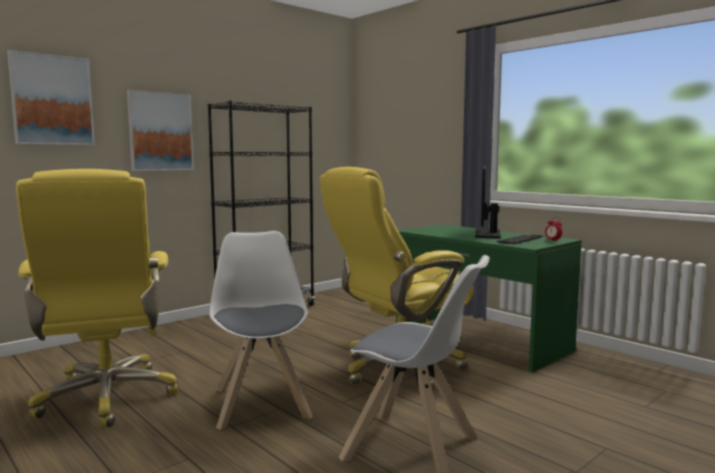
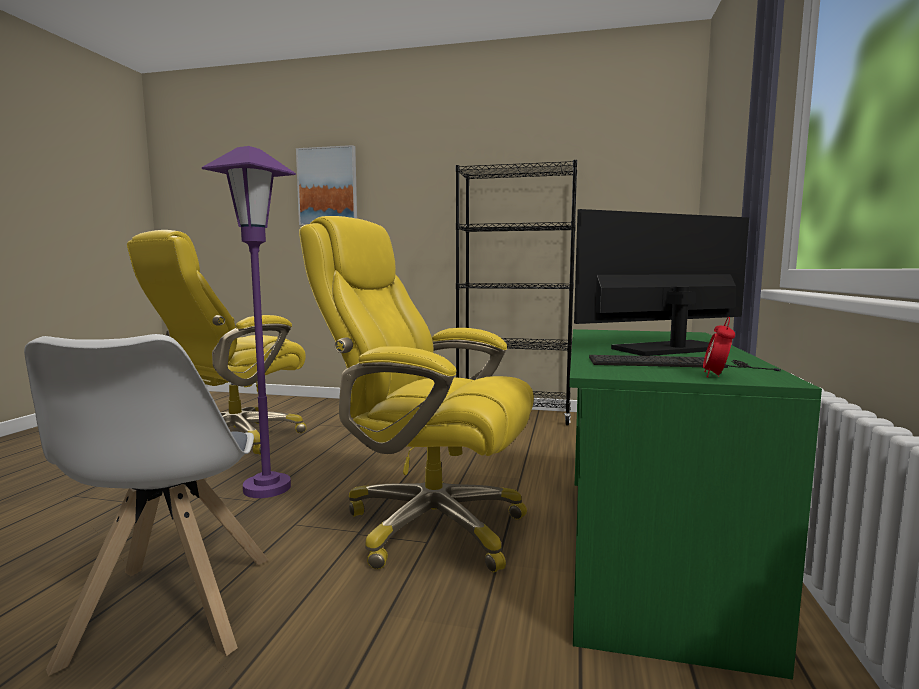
camera: 55 degrees right, 0 degrees up
(160, 131) = (418, 208): picture -> none
(262, 401) = (267, 488): chair -> purple floor lamp

